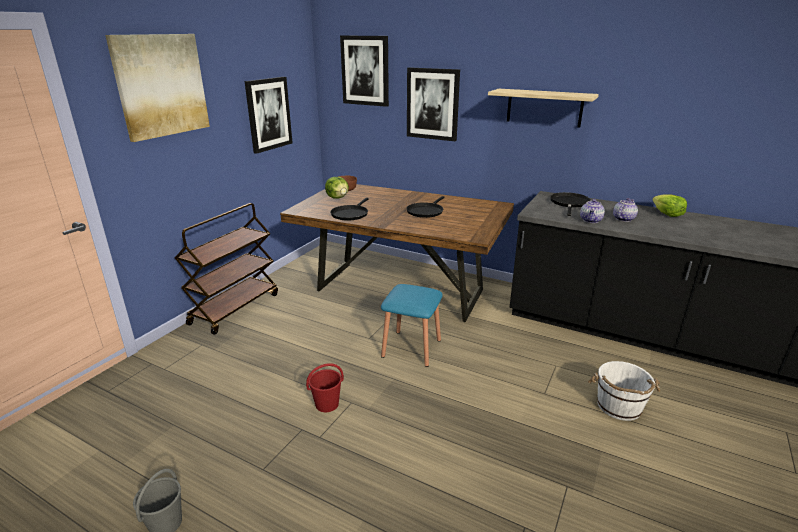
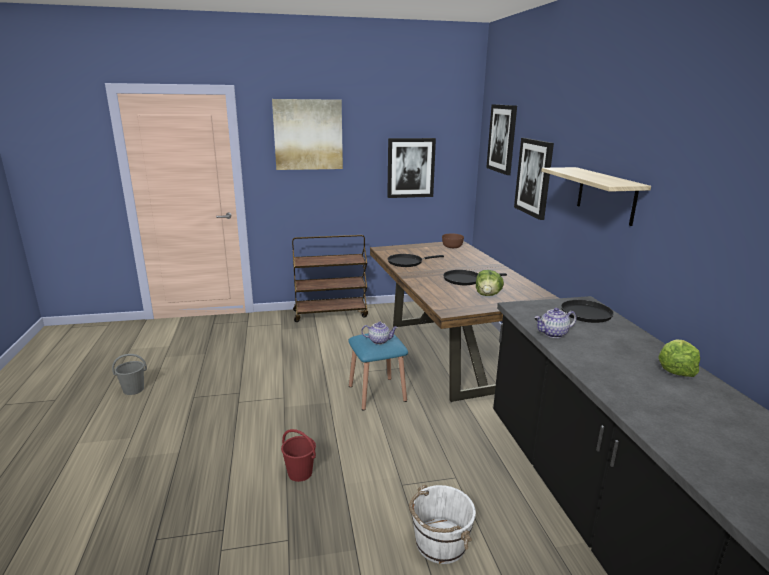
camera: 50 degrees right, 5 degrees down
(327, 404) = (272, 390): red bucket -> red bucket (300, 473)
(338, 197) = (430, 250): lettuce -> lettuce (488, 295)
(623, 219) = (596, 348): teapot -> teapot (379, 341)

